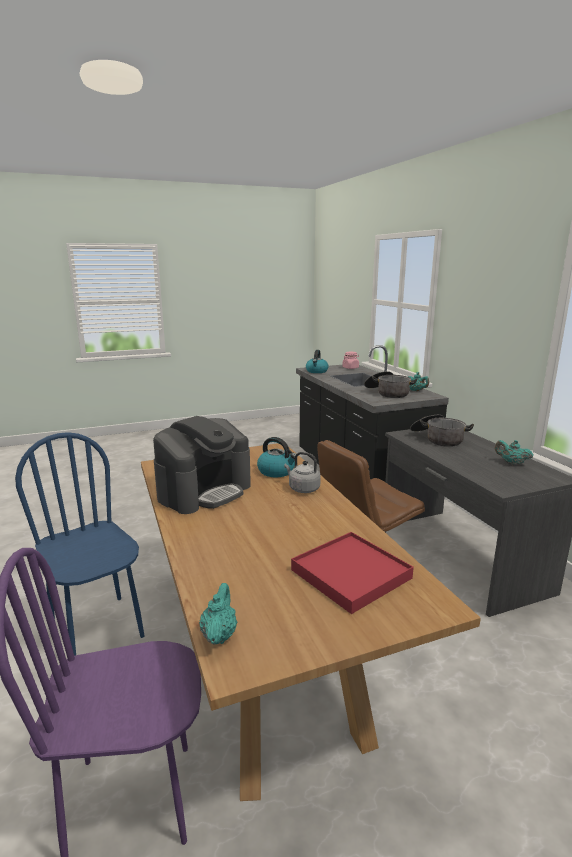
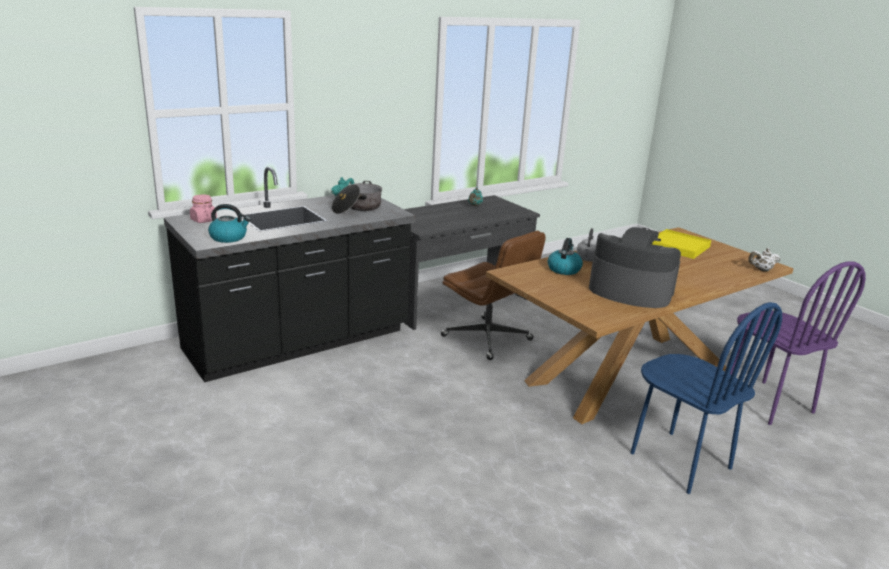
camera: 105 degrees left, 5 degrees up
(98, 630) = (680, 461): blue chair -> blue chair turned 75 degrees counterclockwise
(219, 635) = (761, 270): turquoise teapot -> white teapot
(351, 574) = (679, 246): red tray -> yellow tray
(437, 439) = (429, 219): cooking pot -> none

